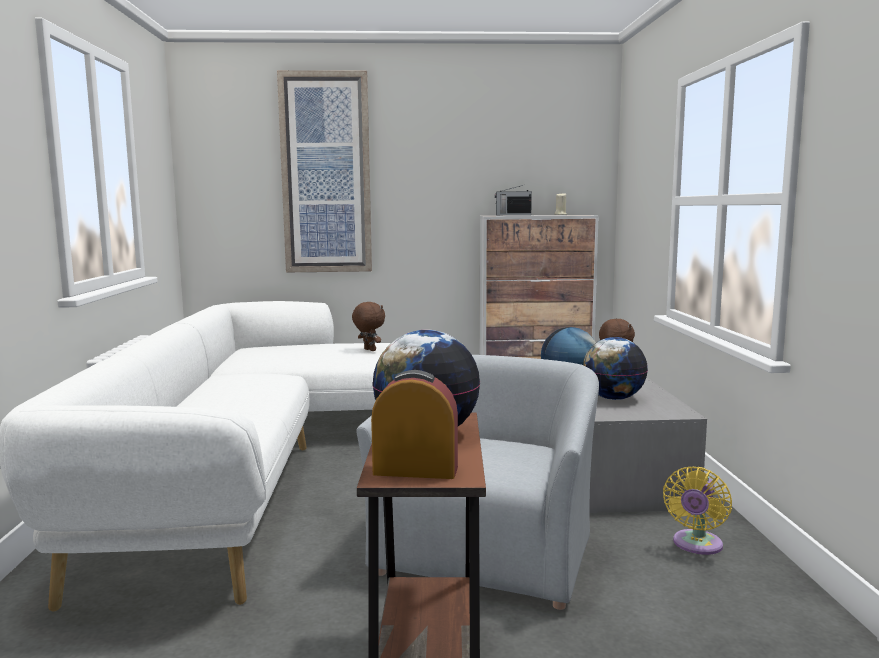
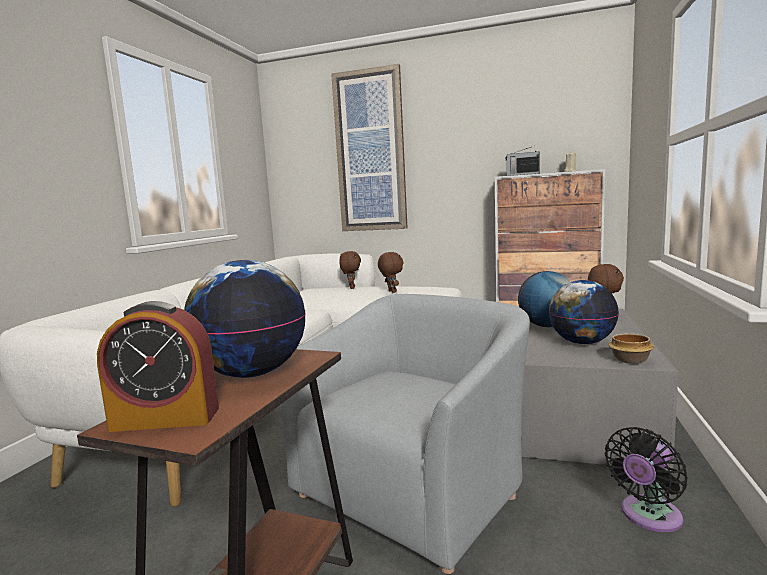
camera: 20 degrees right, 0 degrees up
(309, 346) = (351, 288): none -> brown plush toy
(415, 470) = (165, 419): alarm clock -> alarm clock turned 150 degrees clockwise
(665, 412) = (631, 360): none -> bowl
(696, 545) = (648, 517): yellow fan -> black fan

